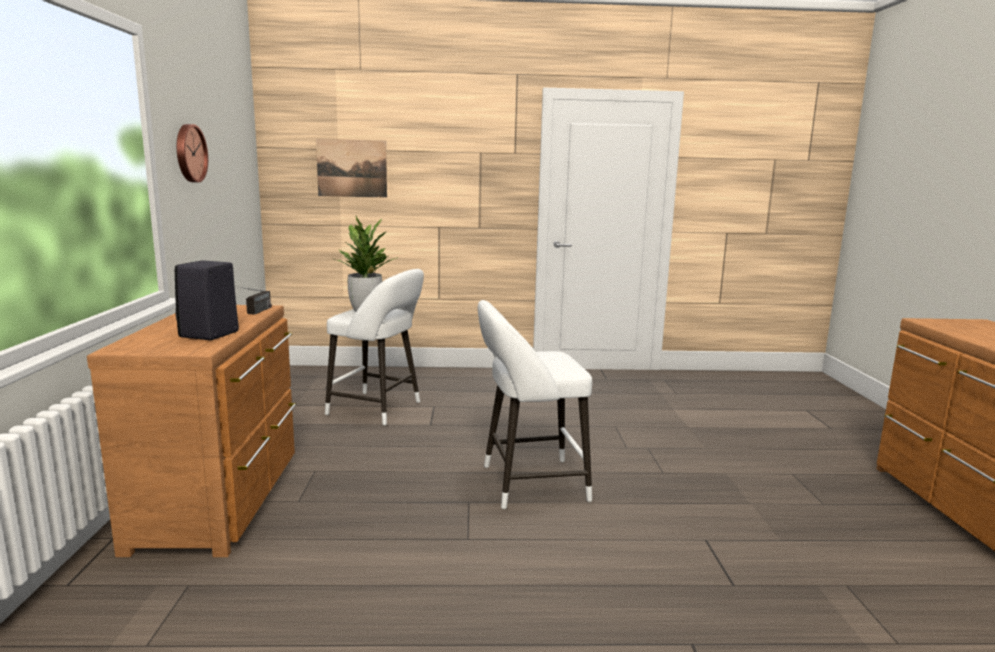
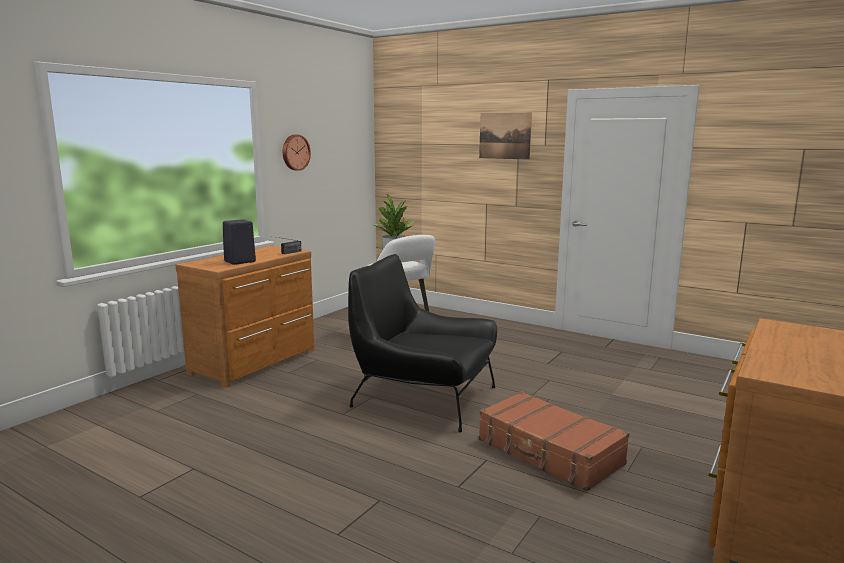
camera: 35 degrees right, 0 degrees up
(352, 168) = (429, 157): picture -> picture (505, 136)
(527, 484) = (423, 397): white stool -> black armchair
(741, 508) = (549, 453): none -> brown suitcase

